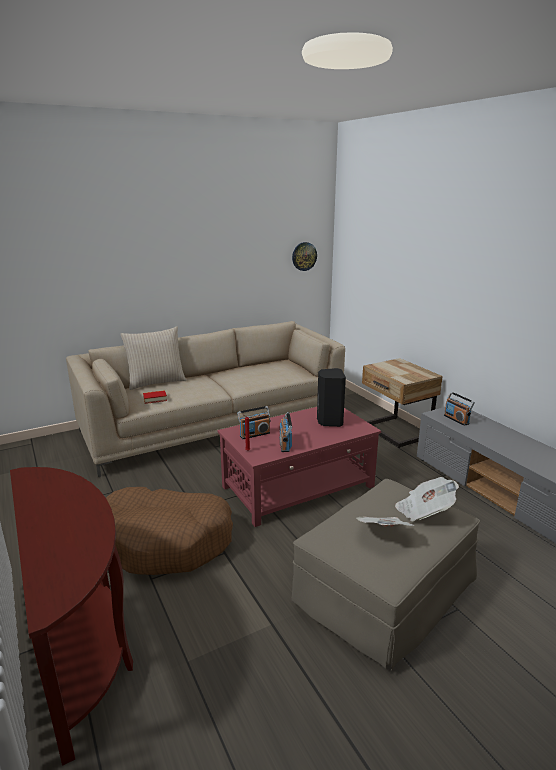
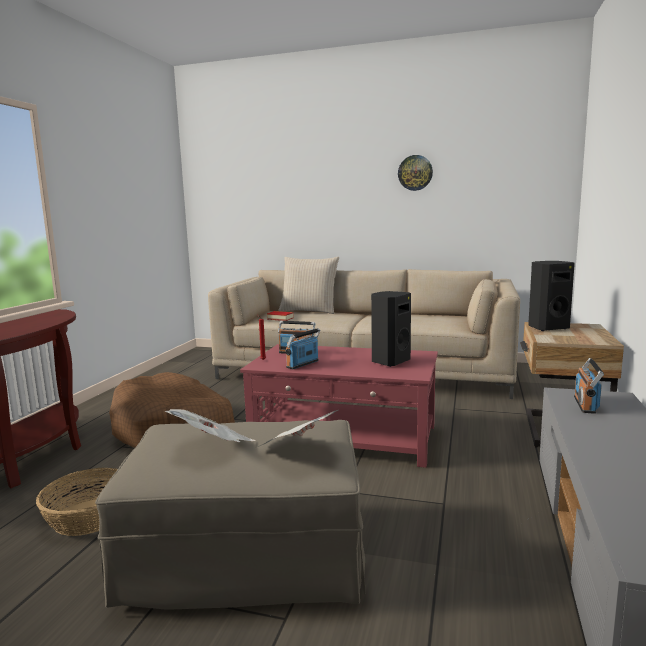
camera: 45 degrees right, 10 degrees down
(252, 641) = (88, 517): none -> basket
(304, 256) = (531, 194): wall clock -> wall clock (415, 173)
(385, 368) = (547, 328): none -> black speaker

